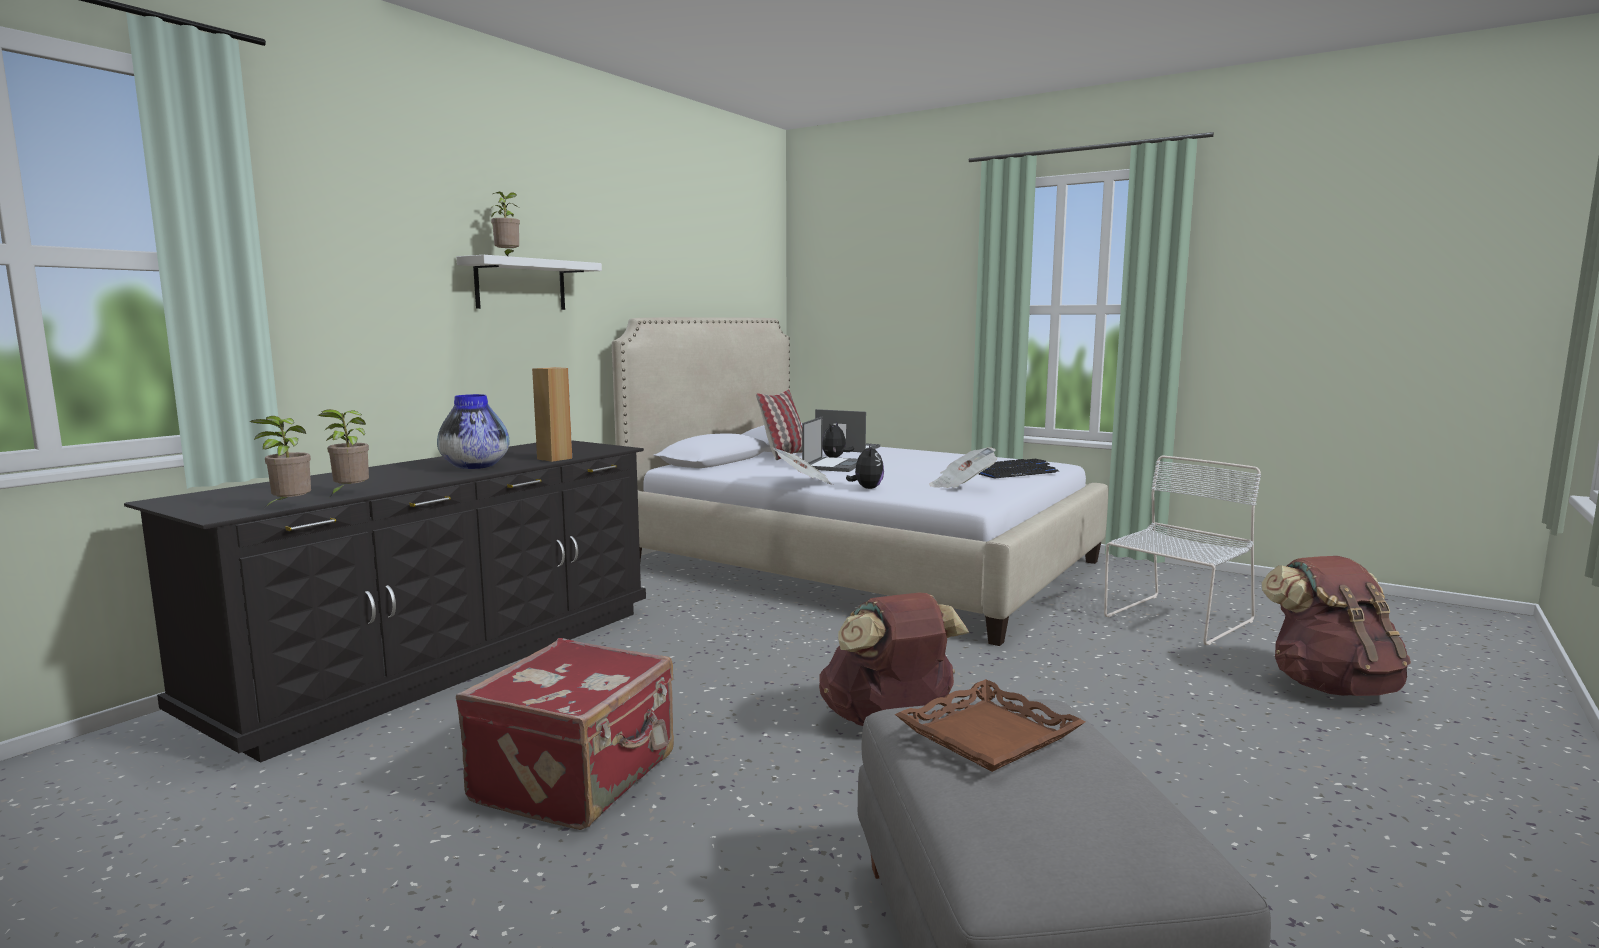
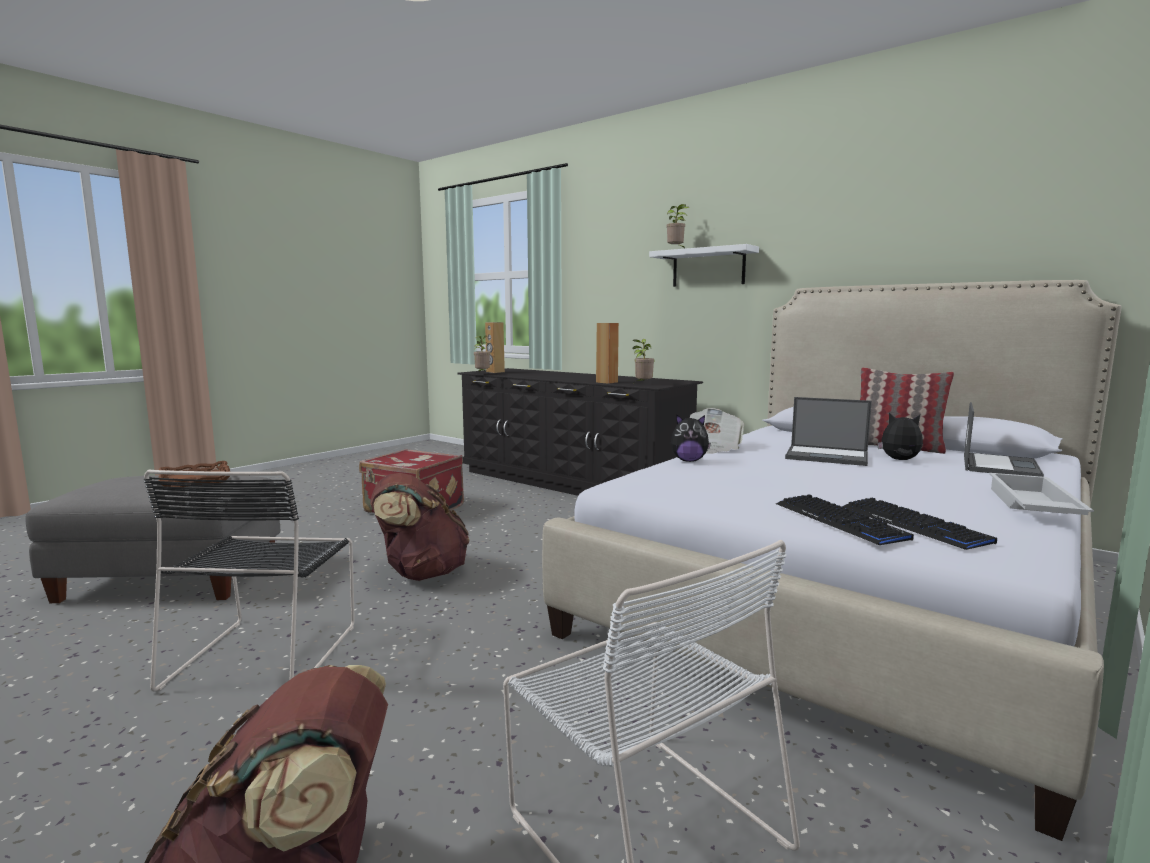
camera: 95 degrees right, 0 degrees up
(254, 503) = (495, 372): none -> brown speaker
(349, 493) = (508, 375): potted plant -> potted plant (642, 385)
(475, 467) = (578, 378): vase -> none
(950, 453) = (1030, 506): none -> white tray
(962, 486) = (697, 484): newspaper -> none
(1144, 769) = (266, 652): none -> black chair

